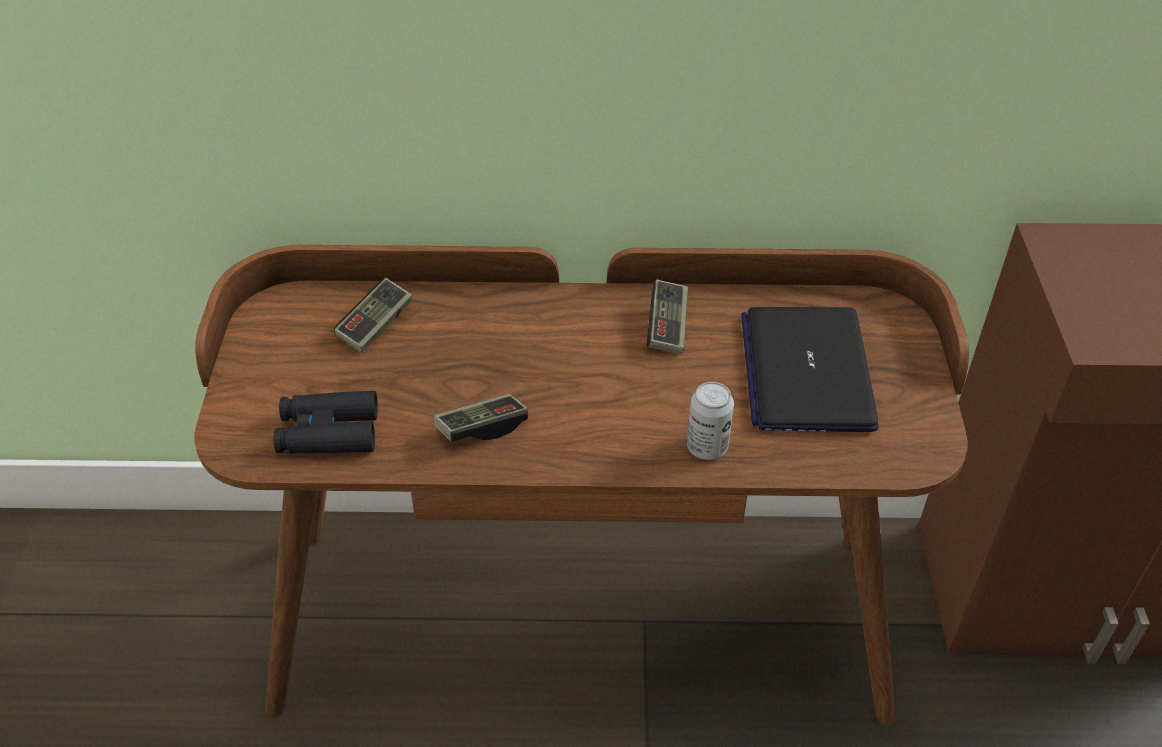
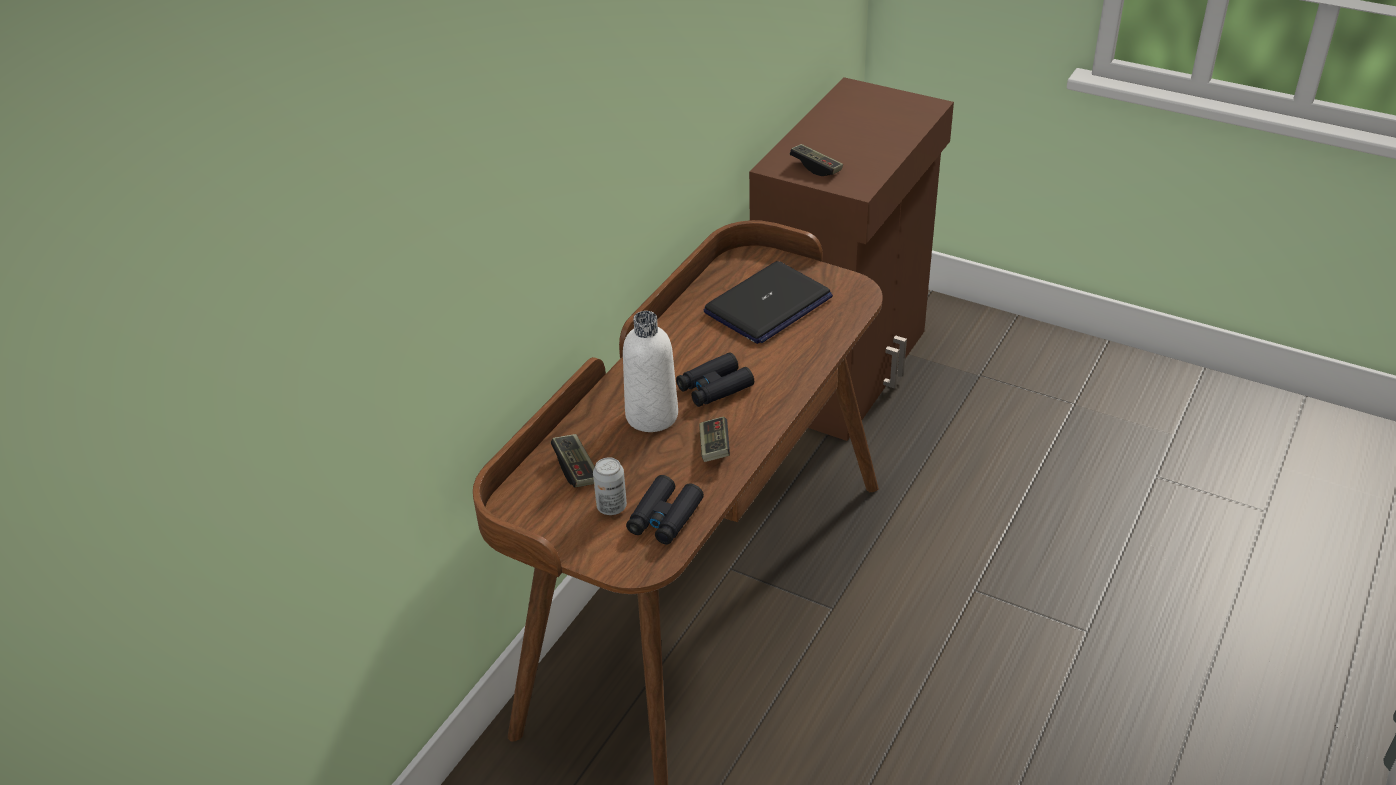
camera: 60 degrees left, 5 degrees down
(506, 350) = (652, 416): none -> white bottle
(597, 384) = (714, 387): none -> black binoculars
(667, 327) = (688, 343): game controller -> game controller (816, 167)
(707, 447) = (798, 363): can -> can (611, 507)
(806, 371) = (768, 305): laptop -> laptop turned 75 degrees counterclockwise

